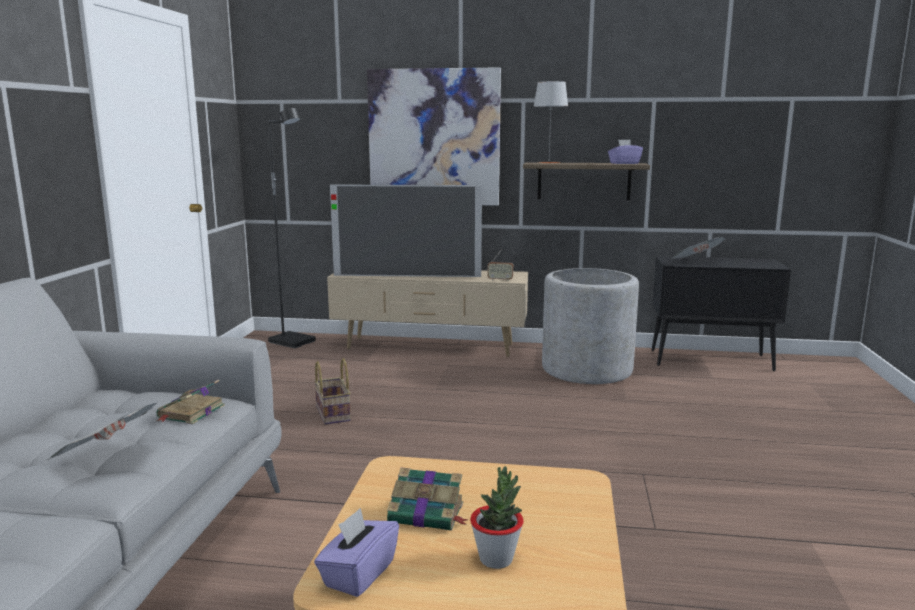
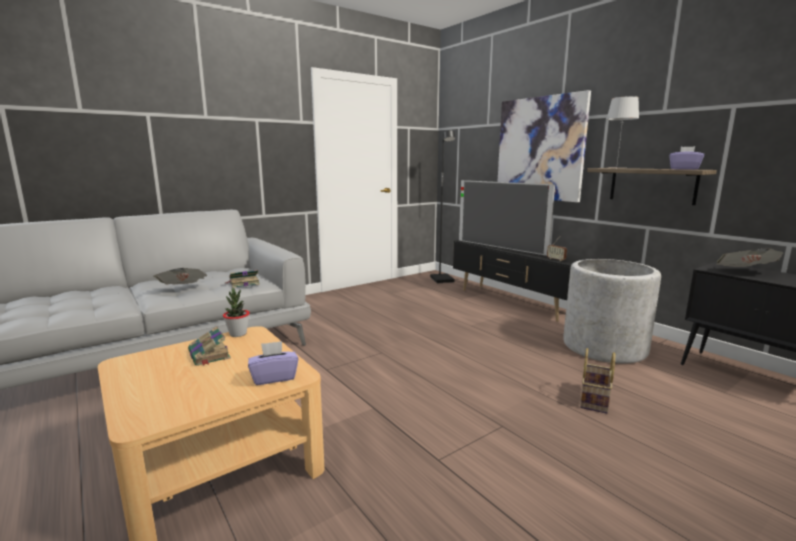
camera: 45 degrees right, 0 degrees up
(334, 414) = (393, 320): basket -> basket (595, 400)
(358, 574) = (135, 363): purple tissue box -> purple tissue box (274, 377)
(430, 347) = (514, 302): beige tv stand -> black tv stand
(496, 559) = (176, 385): potted plant -> potted plant (238, 334)

